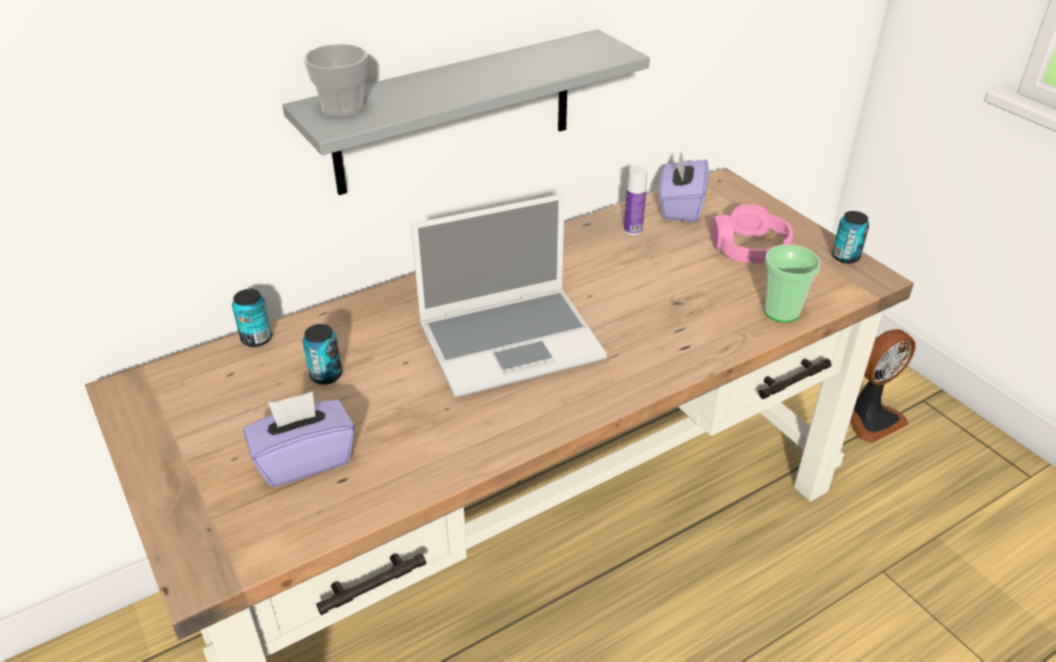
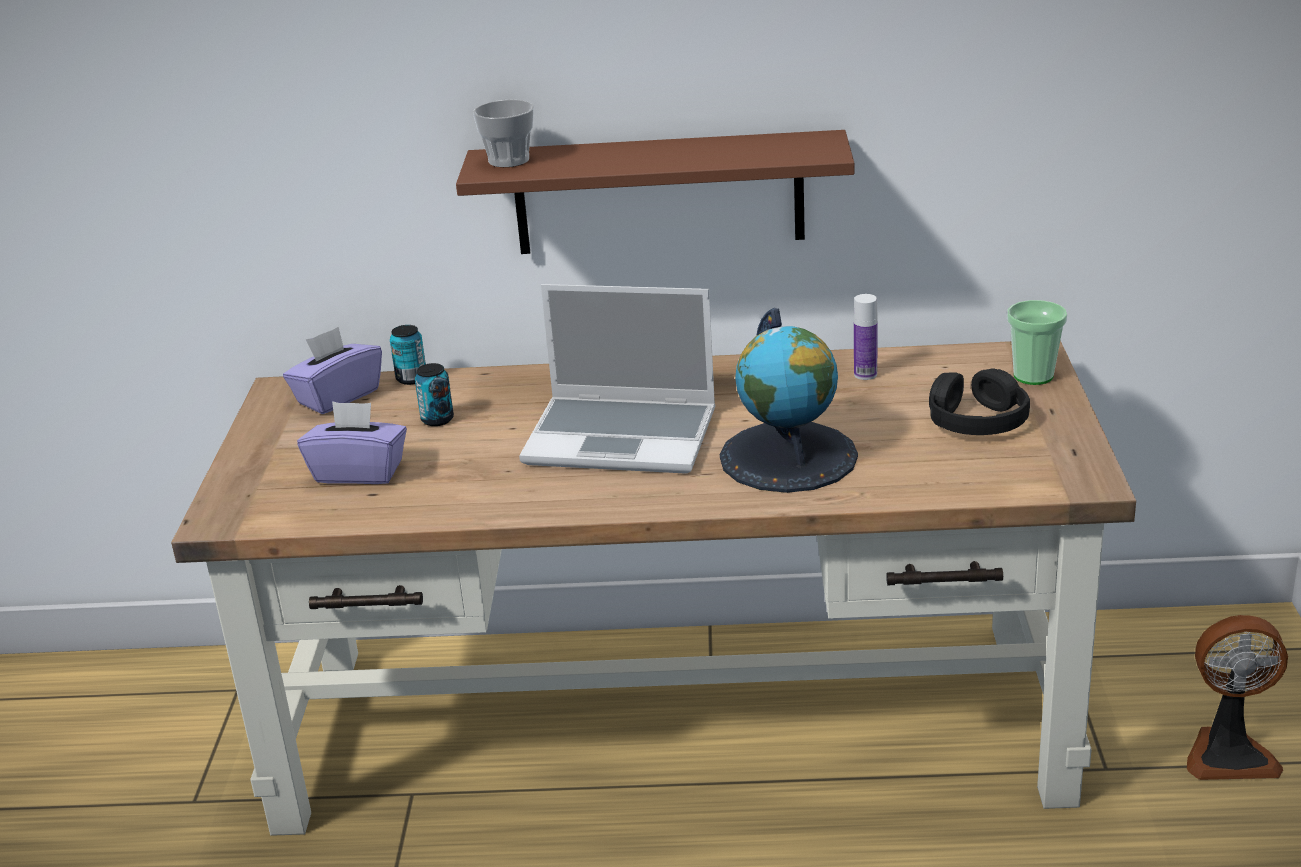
camera: 35 degrees right, 10 degrees down
(455, 112) = (659, 193): grey shelf -> brown shelf
(658, 319) = (789, 456): none -> globe
(680, 207) = (948, 365): purple tissue box -> purple tissue box (337, 396)
(749, 248) = (977, 420): pink headphones -> black headphones
(781, 312) = (932, 484): cup -> cup (1033, 376)
(845, 257) = (1083, 456): can -> none

